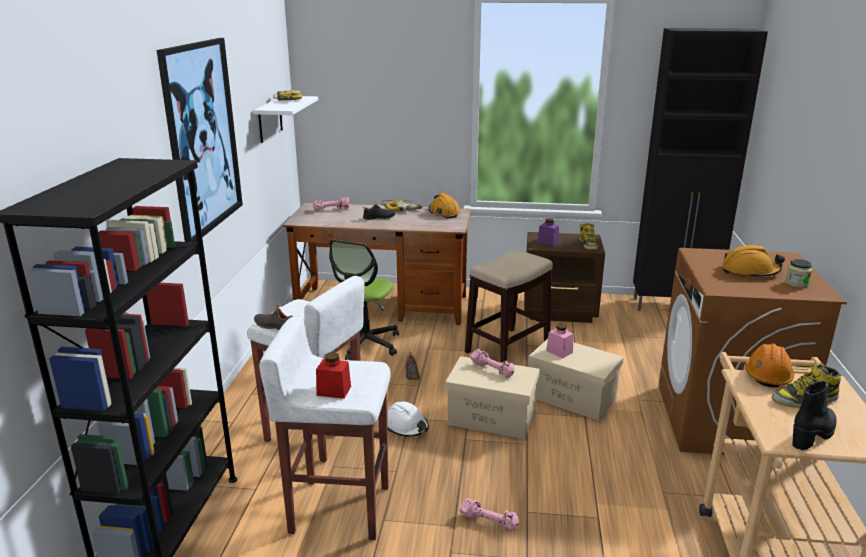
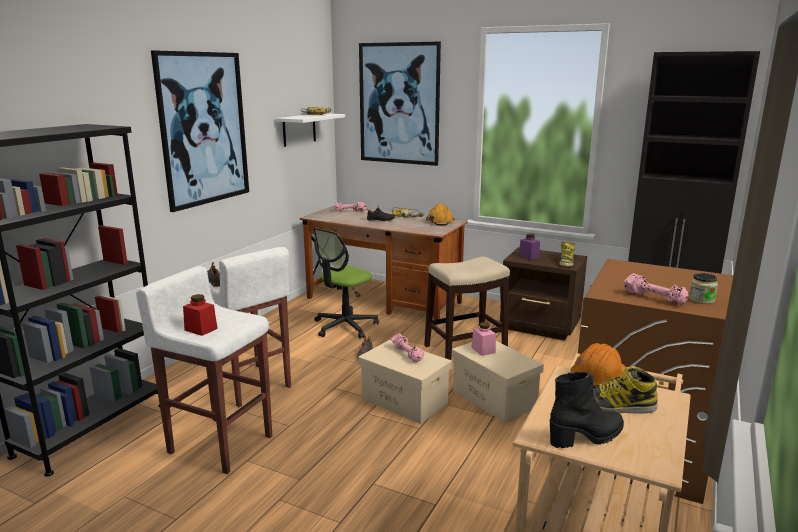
camera: 20 degrees right, 5 degrees down
(377, 81) = (399, 104): none -> picture
(406, 426) = (326, 393): white hard hat -> none
(489, 521) = (332, 483): pink dumbbell -> pink dumbbell (655, 298)
(749, 271) = (659, 284): orange hard hat -> none

